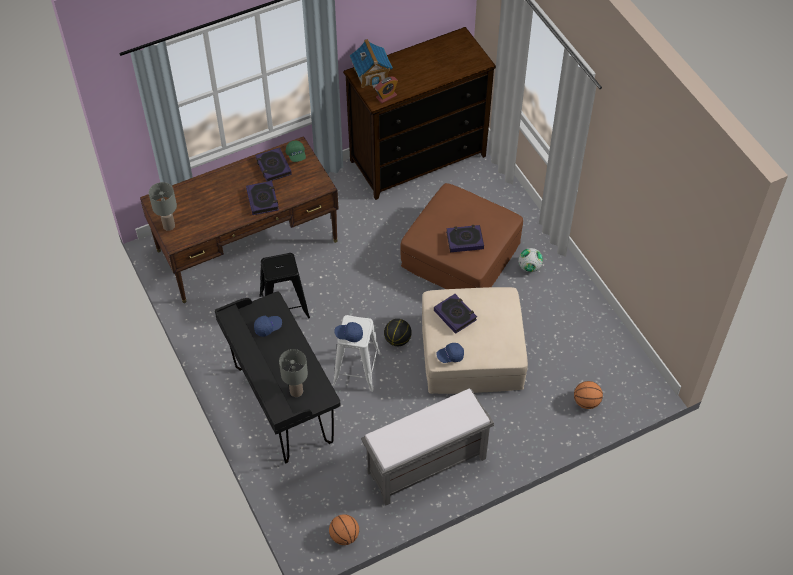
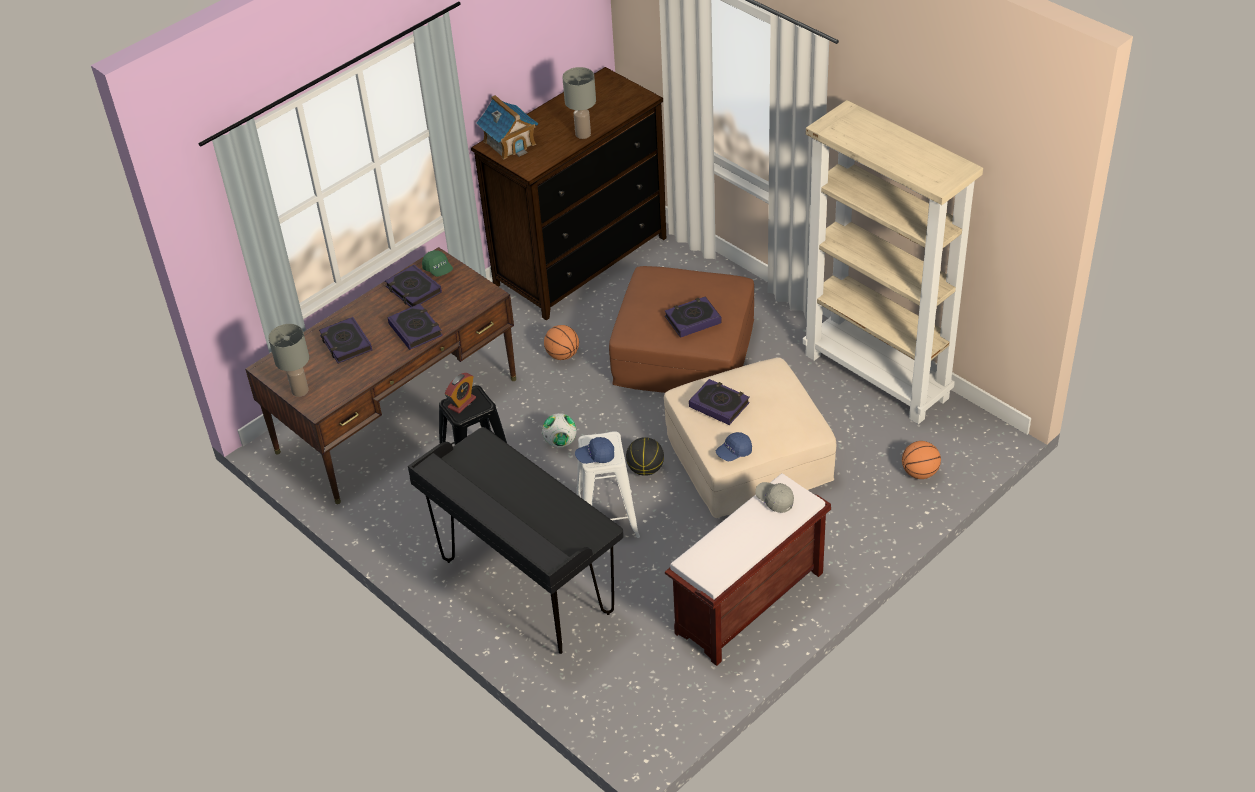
camera: 15 degrees left, 10 degrees down
(212, 197) = (346, 343): none -> book
(268, 327) = (487, 471): blue cap -> none
(296, 391) = (558, 533): grey table lamp -> grey table lamp (582, 134)
(344, 536) = (677, 718): basketball -> basketball (562, 355)
(386, 96) = (540, 161): alarm clock -> alarm clock (462, 403)
(426, 466) = (749, 604): grey bench -> brown bench
(455, 408) = (774, 500): none -> grey cap
(529, 267) = (778, 343): football -> football (560, 442)
(589, 315) = (878, 376): none -> beige bookcase

